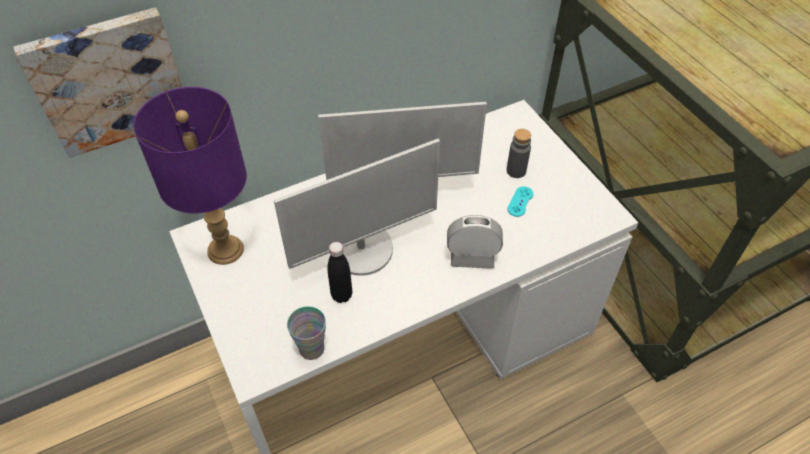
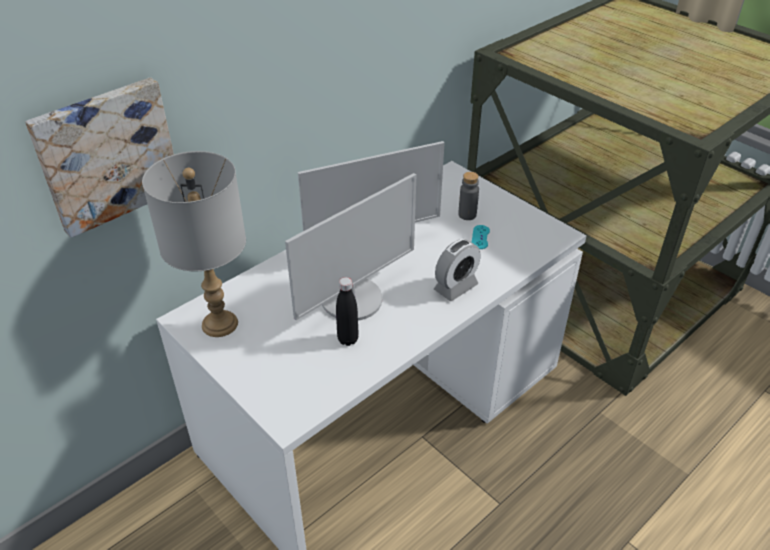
camera: 15 degrees left, 10 degrees down
(225, 249) = (220, 323): purple table lamp -> grey table lamp
(311, 349) = (336, 388): cup -> none
(472, 258) = (455, 287): alarm clock -> alarm clock turned 150 degrees clockwise

